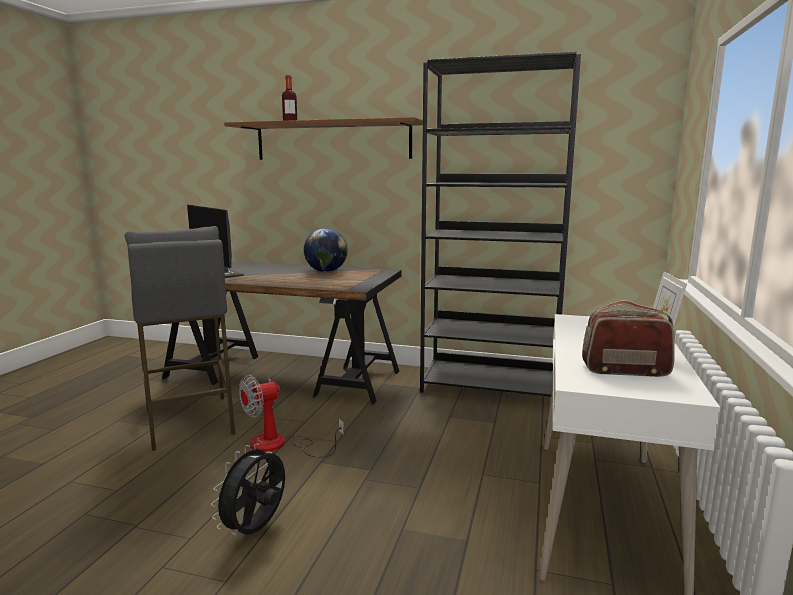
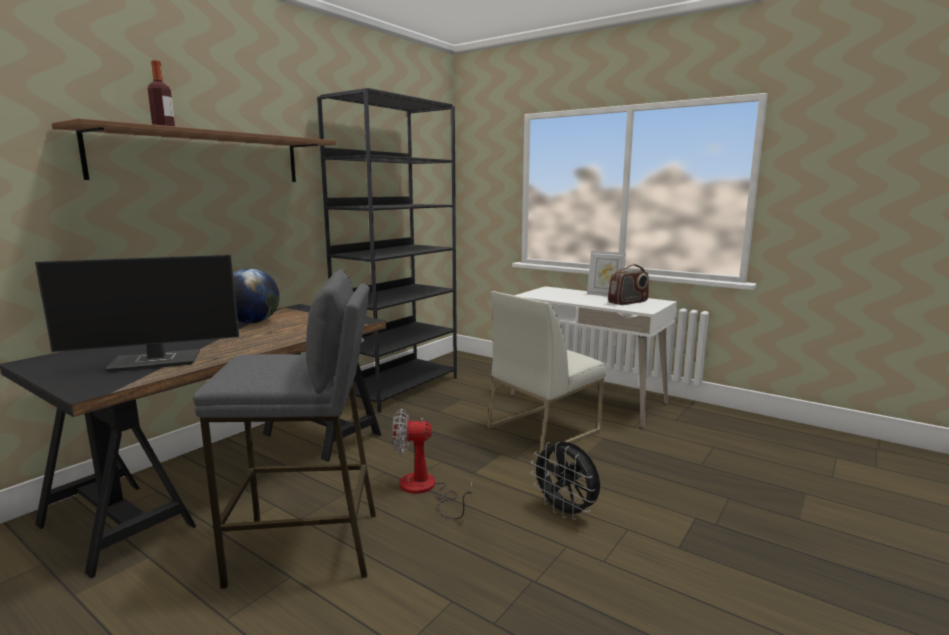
camera: 70 degrees left, 0 degrees up
(279, 445) = (425, 490): fan -> fan turned 105 degrees clockwise
(458, 487) = (543, 428): none -> white chair
(625, 370) = (628, 302): radio -> radio turned 150 degrees counterclockwise

